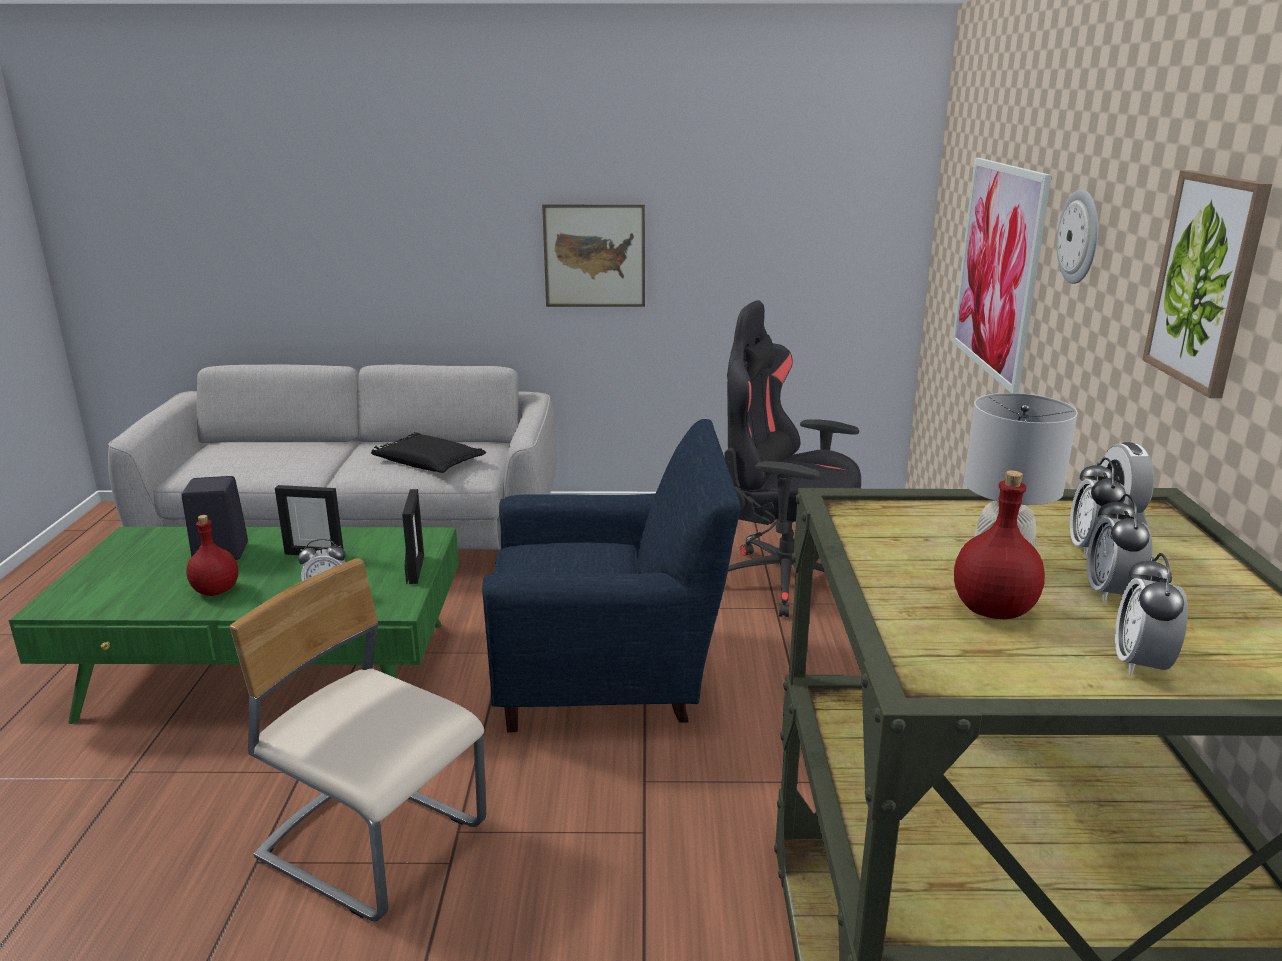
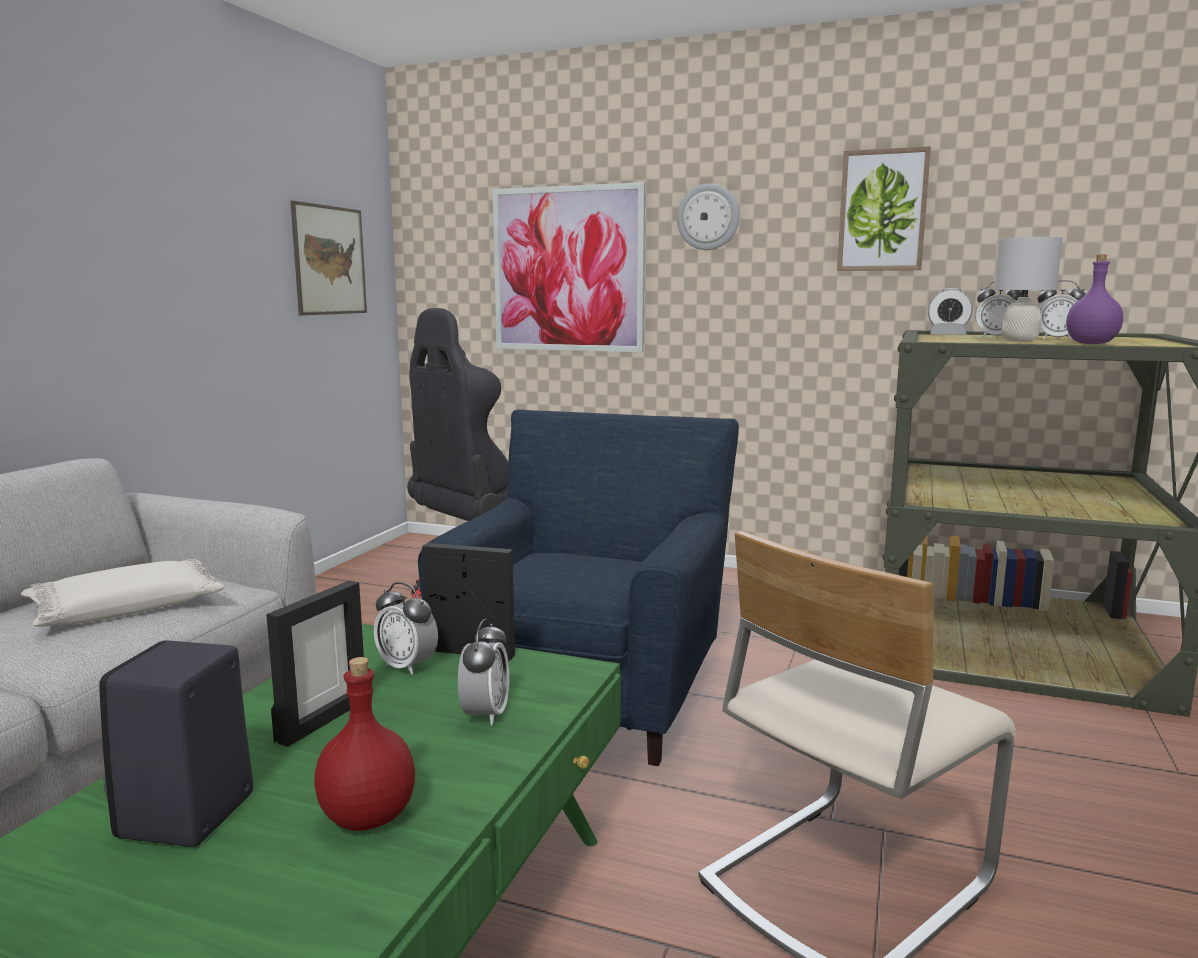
camera: 70 degrees left, 10 degrees down
(429, 460) = (126, 604): black pillow -> white pillow
(594, 256) = (140, 294): picture -> picture (329, 260)
(993, 609) = (1090, 343): red bottle -> purple bottle
(1140, 664) = (1143, 341): alarm clock -> alarm clock (407, 666)

